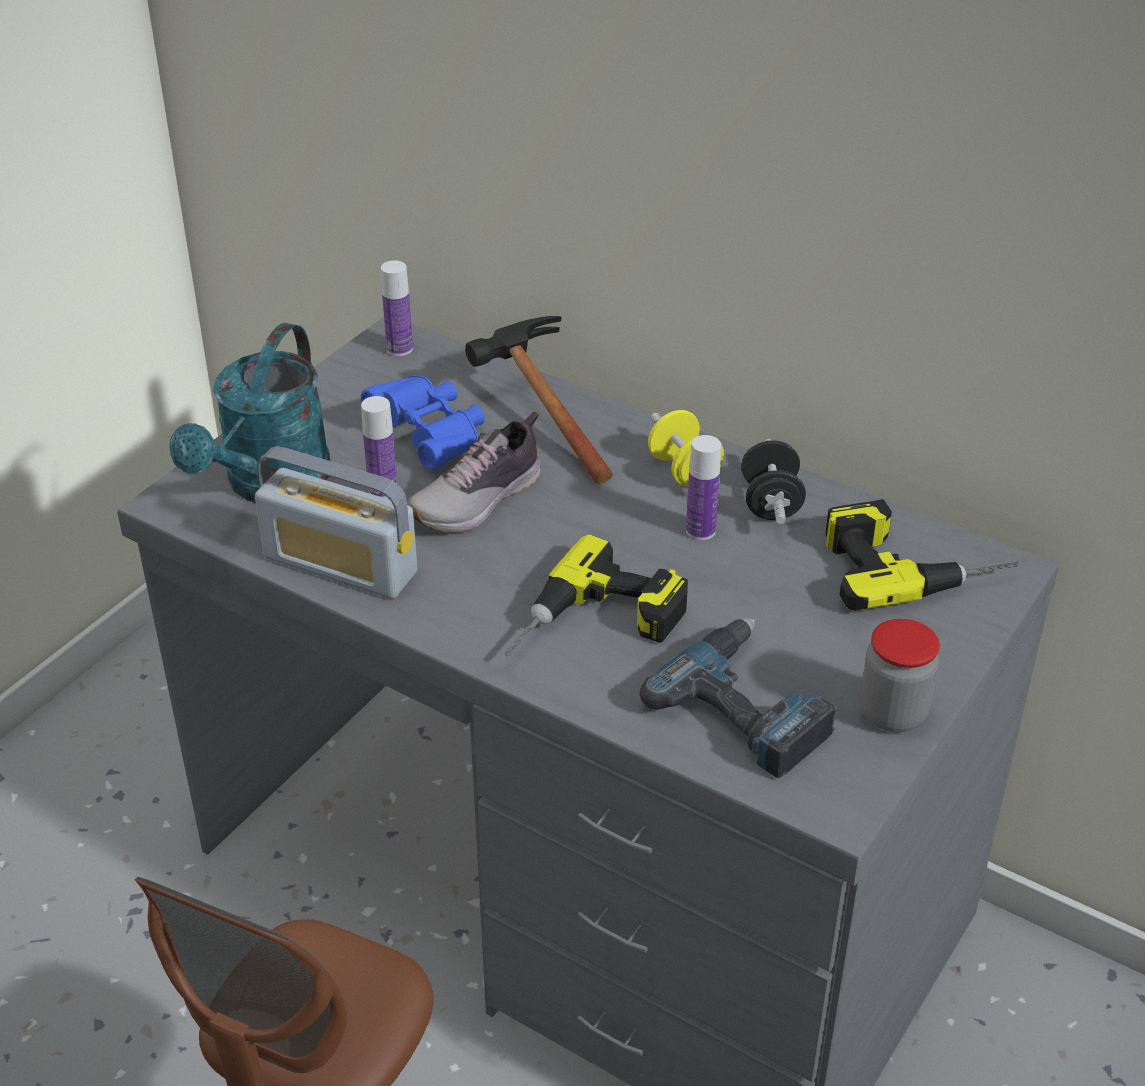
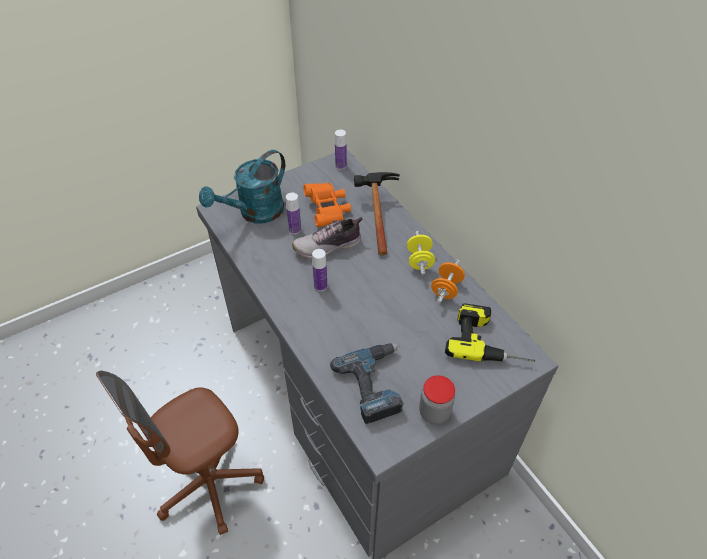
camera: 25 degrees right, 10 degrees up
(340, 565) = (258, 258): radio -> none
(430, 436) = (328, 211): blue binoculars -> orange binoculars
(597, 627) = (338, 323): power drill -> none
(700, 530) = (408, 292): bottle -> bottle (320, 286)
(770, 503) = (446, 289): black dumbbell -> orange dumbbell

